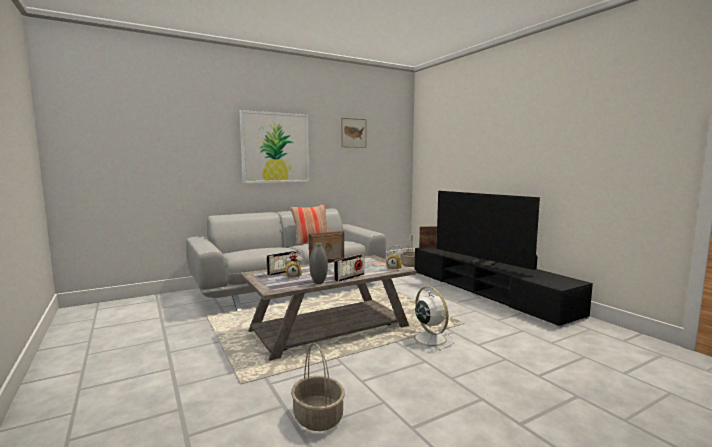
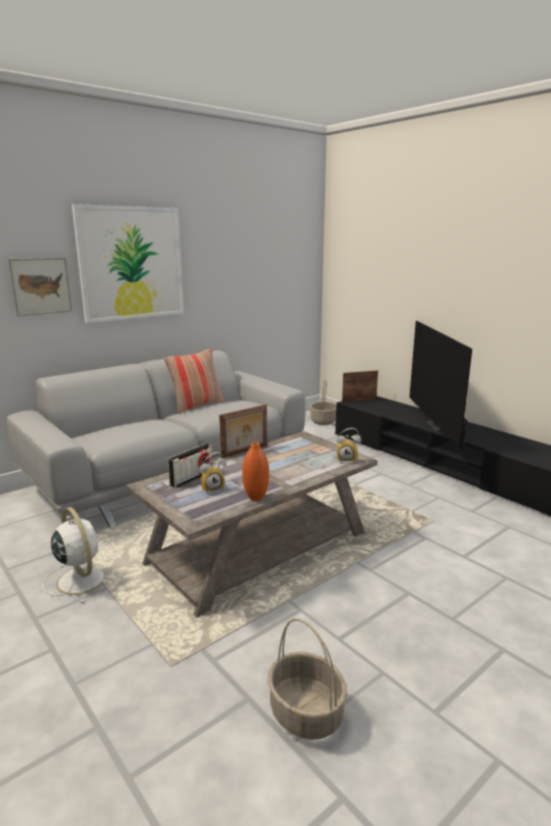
camera: 10 degrees left, 10 degrees up
(318, 282) = (256, 498): grey vase -> orange vase
(349, 277) = (294, 482): radio -> none
(353, 133) = (243, 234): picture -> picture (41, 286)
(429, 338) = (398, 552): white fan -> white fan (80, 579)
(484, 262) = (440, 425): television -> television turned 45 degrees clockwise

